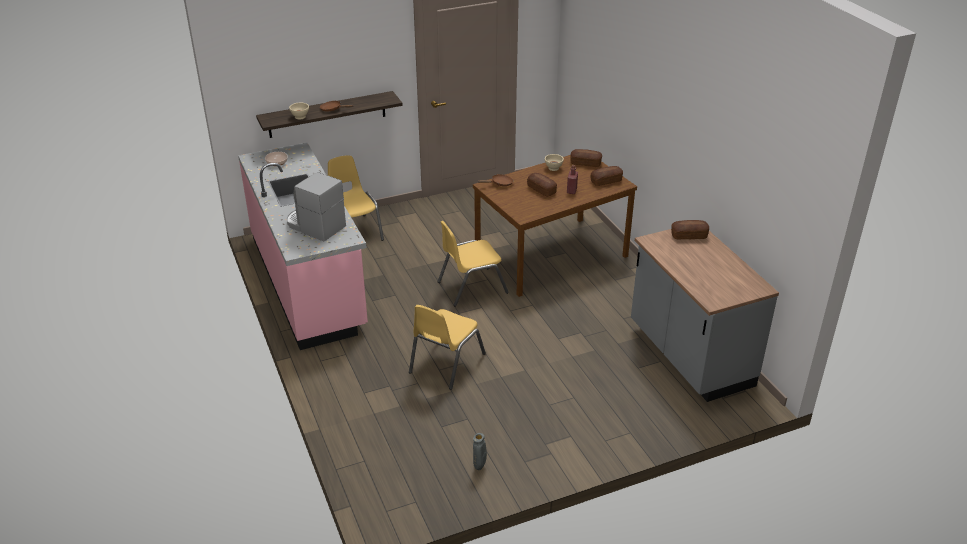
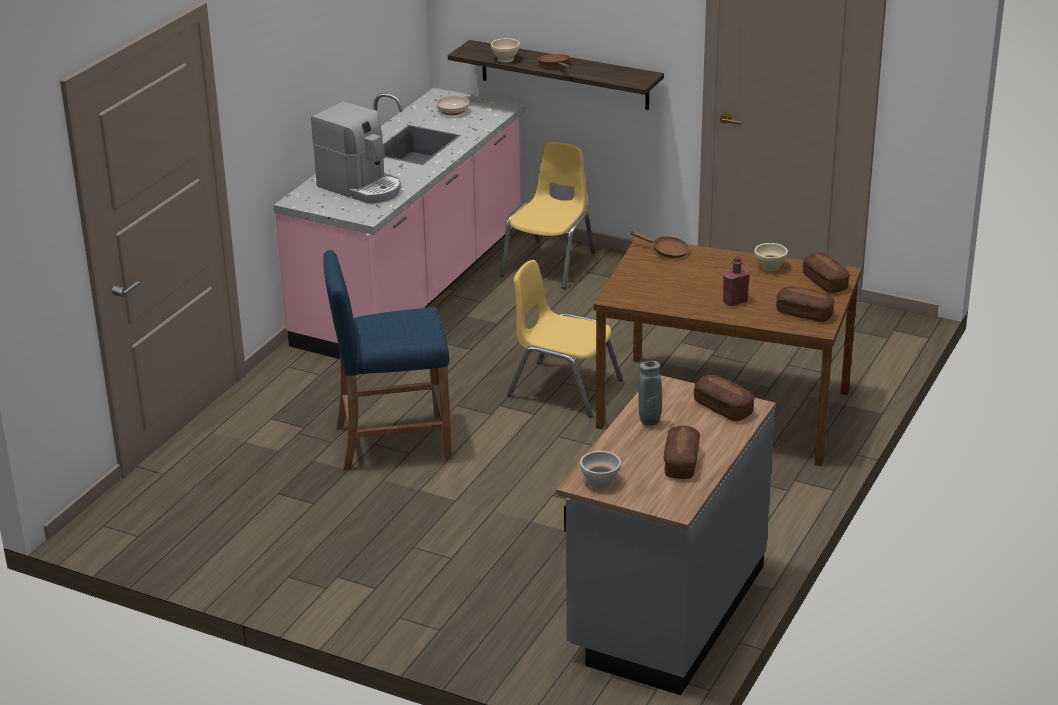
camera: 50 degrees right, 5 degrees down
(314, 226) = (361, 187): coffee machine -> coffee machine turned 135 degrees clockwise
(446, 363) = (392, 442): yellow chair -> blue stool
(479, 467) = (241, 550): grey vase -> grey vase (649, 423)
(541, 189) = (701, 282): bread -> bread (681, 463)
(717, 297) = (601, 482): none -> white bowl

